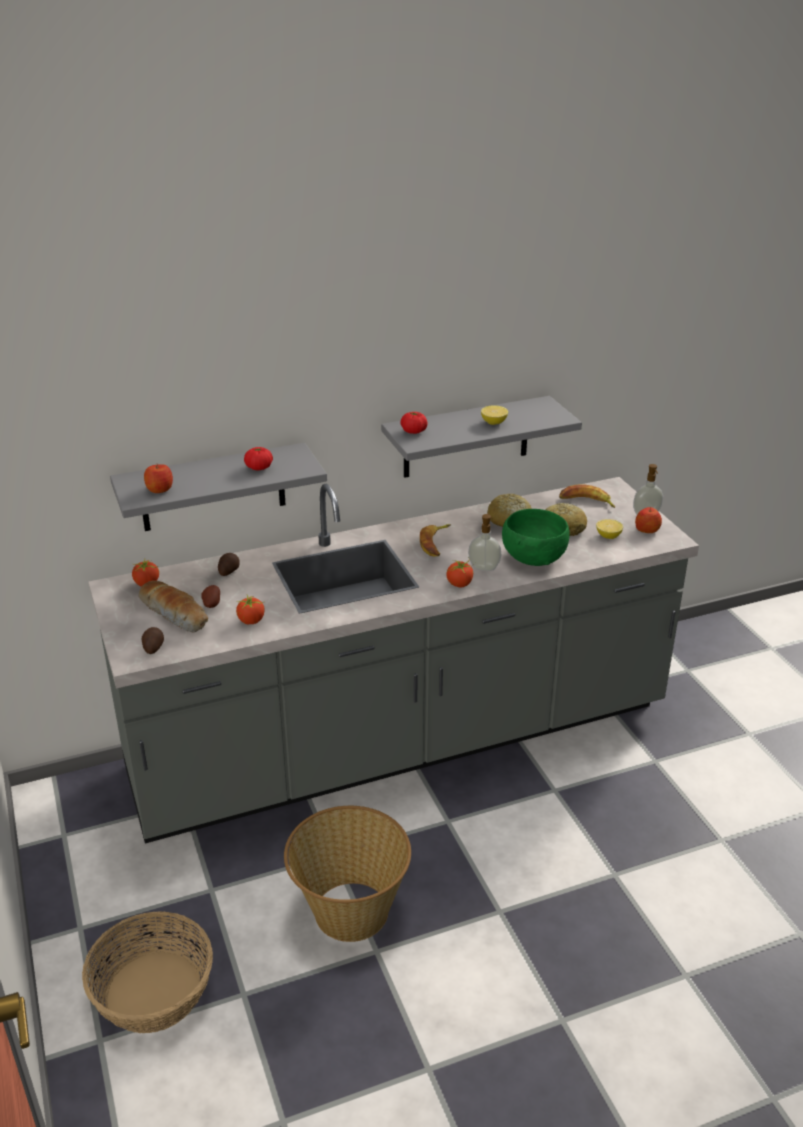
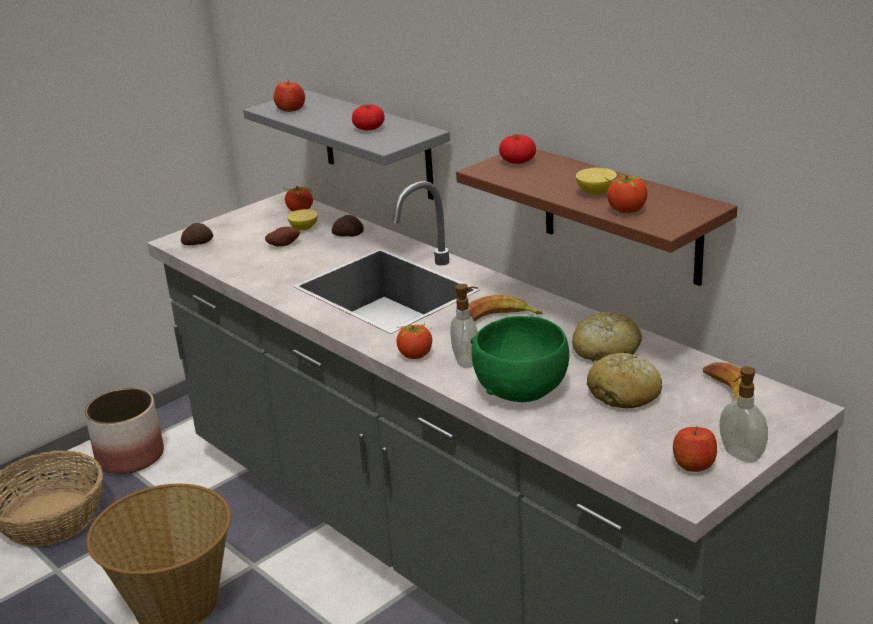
camera: 70 degrees right, 5 degrees down
(96, 913) = (131, 456): none -> planter
(175, 614) = (256, 236): bread -> none
(251, 621) = (265, 269): tomato -> tomato (626, 210)
(466, 437) = (621, 215): grey shelf -> brown shelf
(608, 536) = (637, 434): lemon -> lemon (304, 228)

